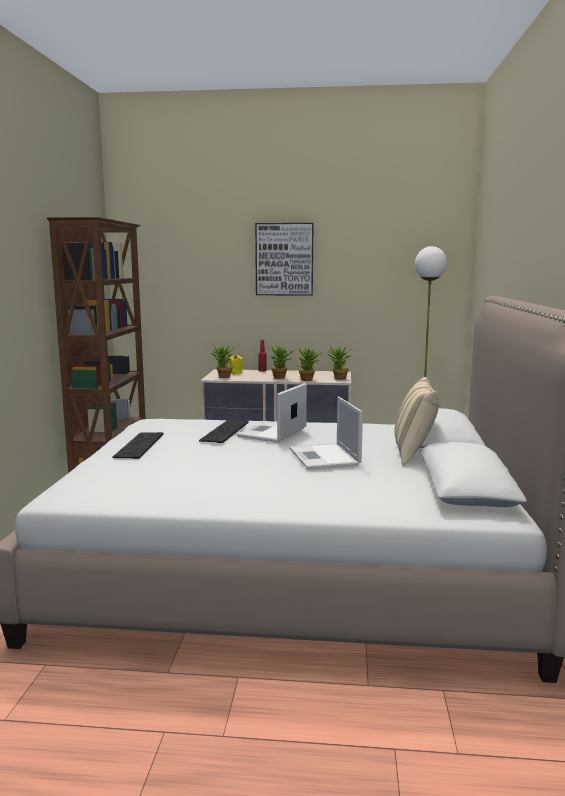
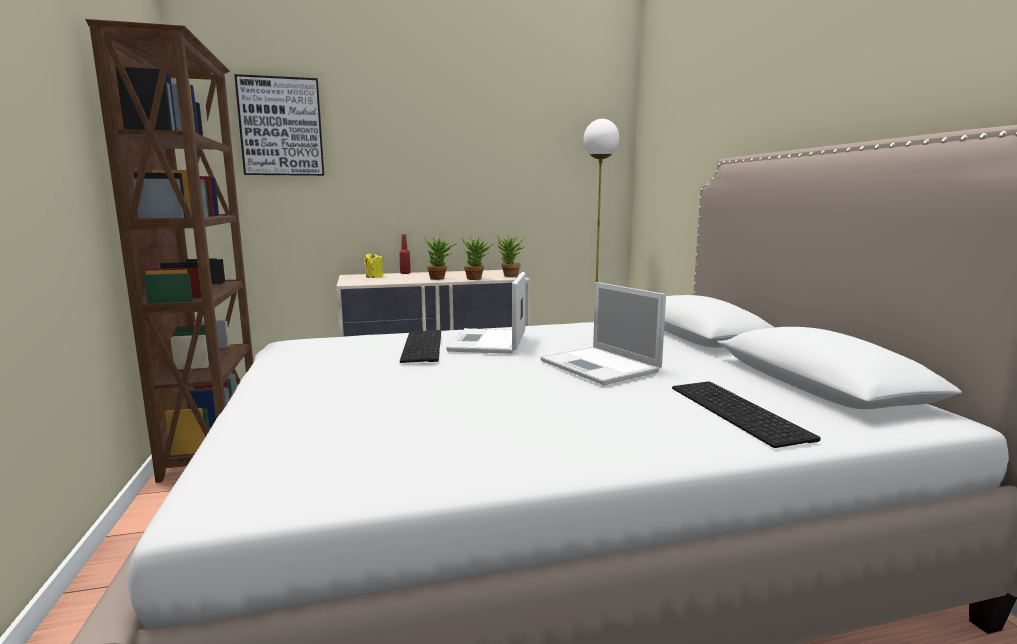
camera: 20 degrees left, 0 degrees up
(141, 445) = (311, 378): keyboard -> keyboard (740, 412)
(223, 377) = (364, 281): potted plant -> none
(284, 259) = (425, 132): picture -> picture (281, 127)
(414, 454) = (696, 351): beige pillow -> none

